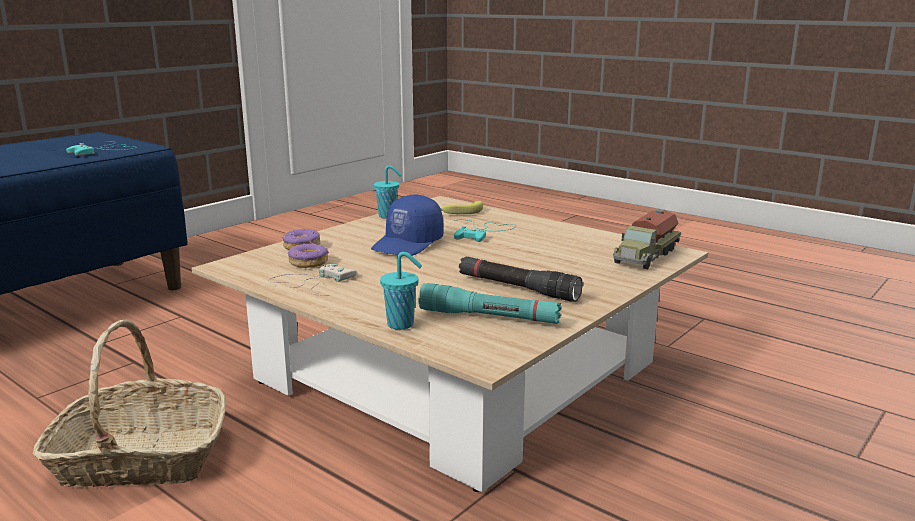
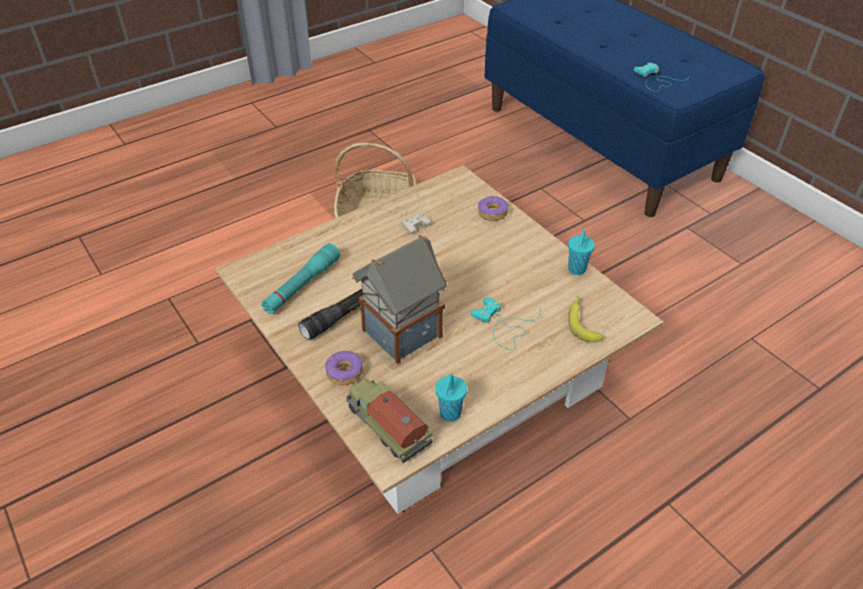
camera: 105 degrees right, 25 degrees up
(309, 262) = (451, 214): donut -> donut (344, 373)
(402, 325) = (312, 245): turquoise cup -> turquoise cup (449, 414)
(408, 244) = (480, 271): blue cap -> none
(530, 263) = (400, 335): none -> toy house

